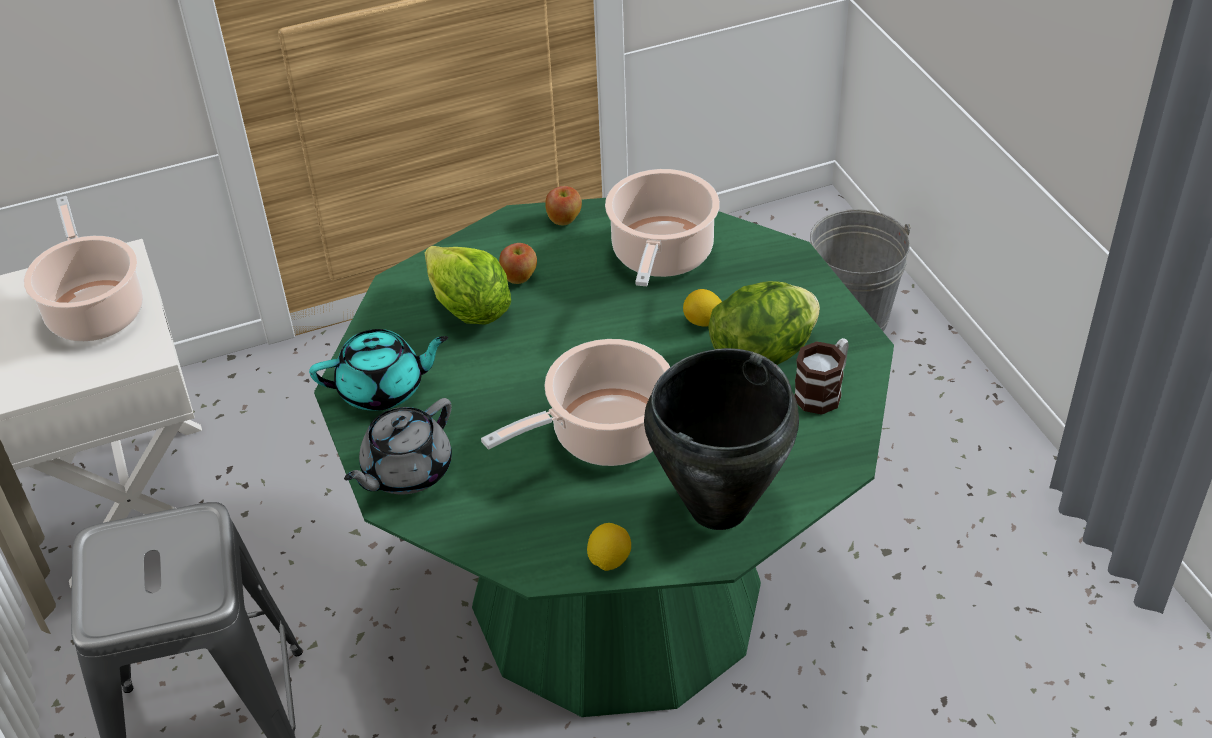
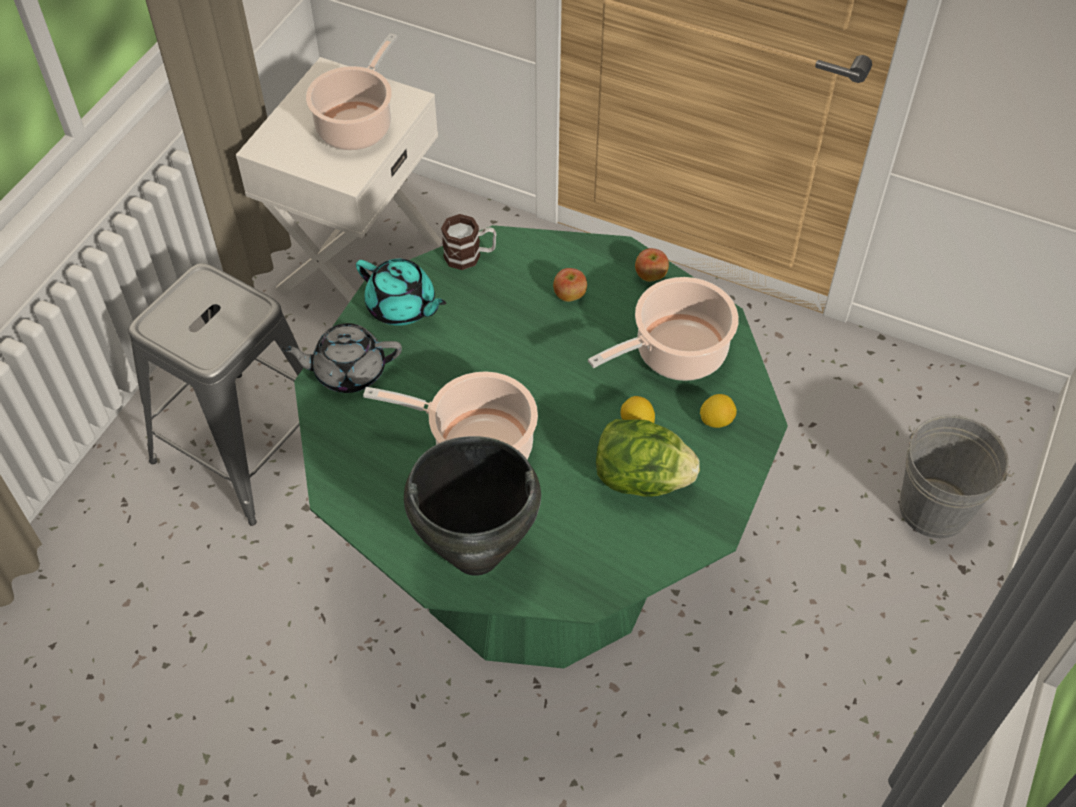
camera: 45 degrees right, 10 degrees up
(469, 310) = (512, 294): lettuce -> none
(609, 560) = (376, 527): lemon -> lemon (716, 420)
(823, 391) = (644, 538): mug -> mug (470, 256)

